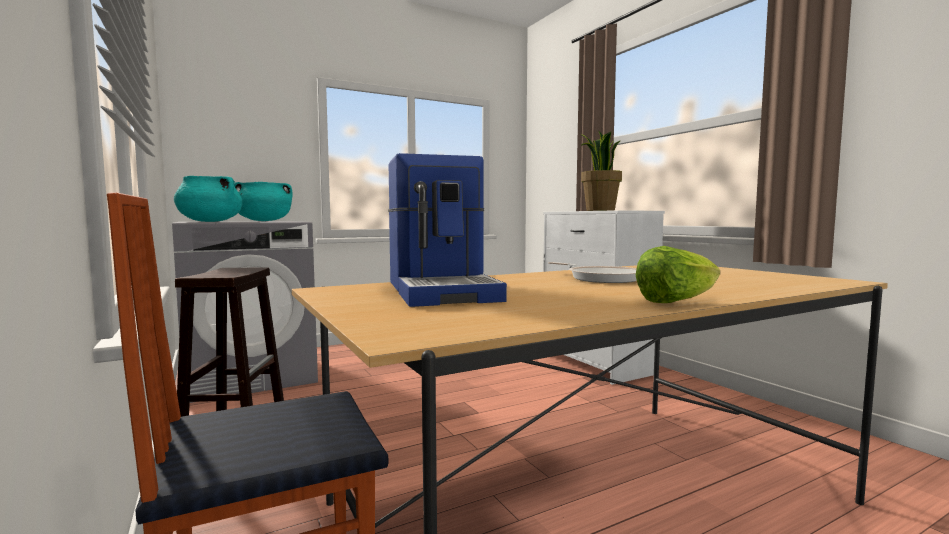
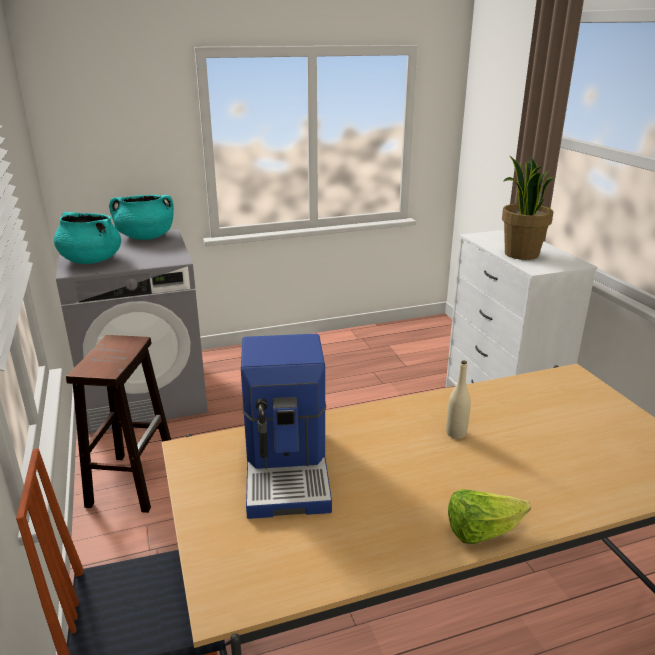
camera: 10 degrees right, 20 degrees up
(601, 278) = (456, 433): frying pan -> beige bottle

